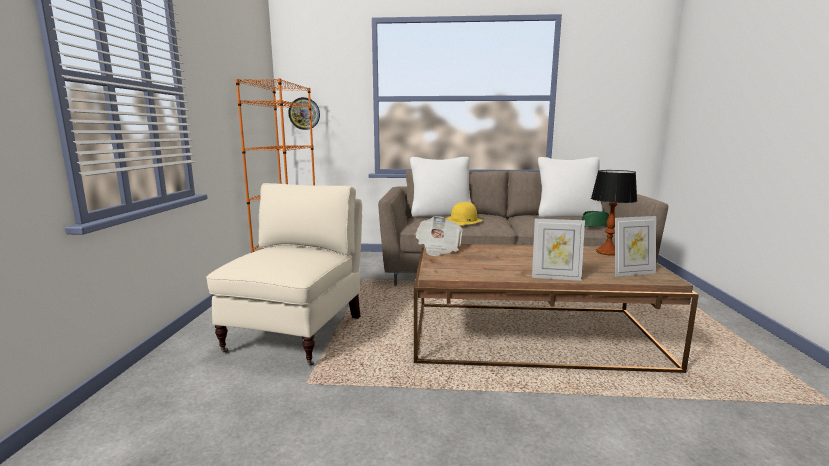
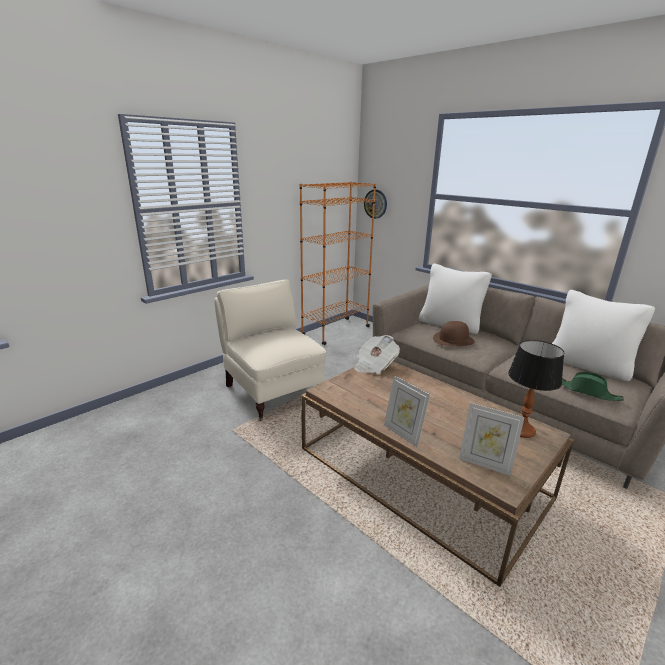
camera: 40 degrees right, 10 degrees up
(298, 332) = (272, 391): beige armchair -> beige armchair turned 90 degrees counterclockwise
(464, 221) = (453, 340): yellow hat -> brown hat

